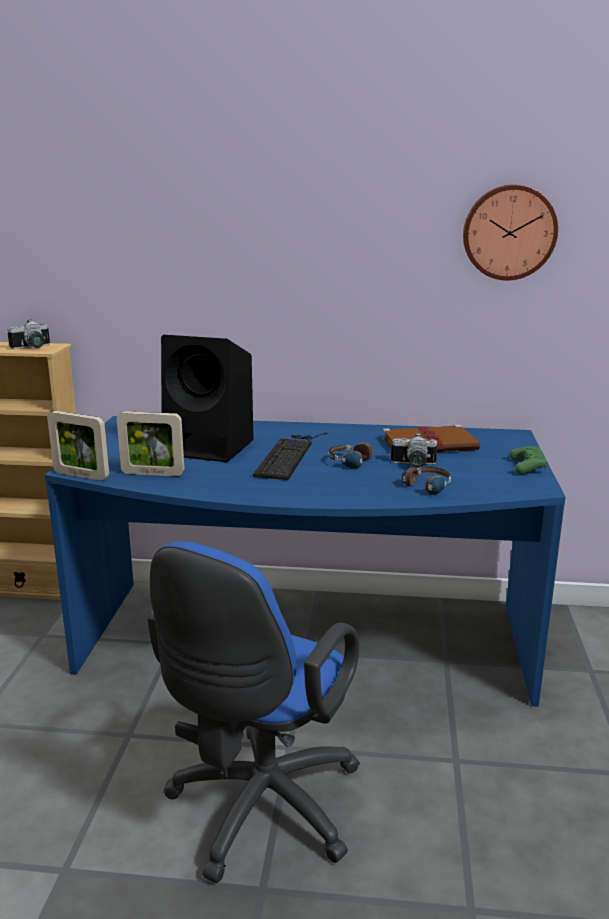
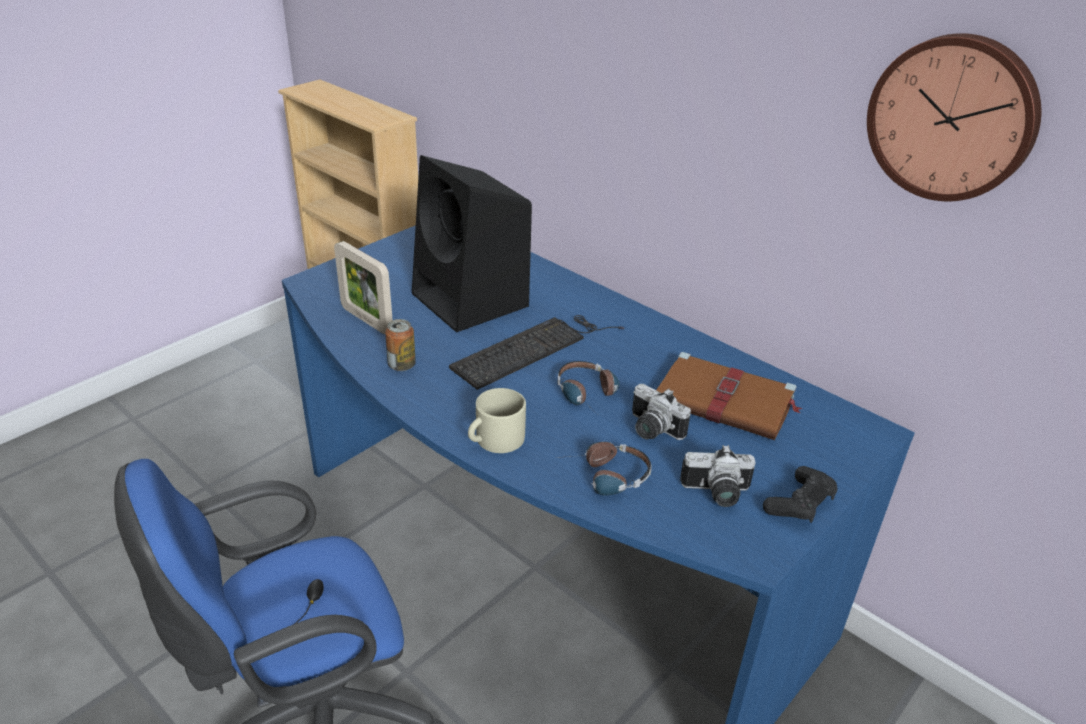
camera: 35 degrees right, 15 degrees up
(32, 347) = (370, 114): camera -> camera (716, 494)
(81, 475) = (306, 295): picture frame -> none
(218, 485) = (402, 365): none -> can
(337, 495) = (495, 439): none -> beige mug
(527, 467) = (799, 504): green game controller -> black game controller

